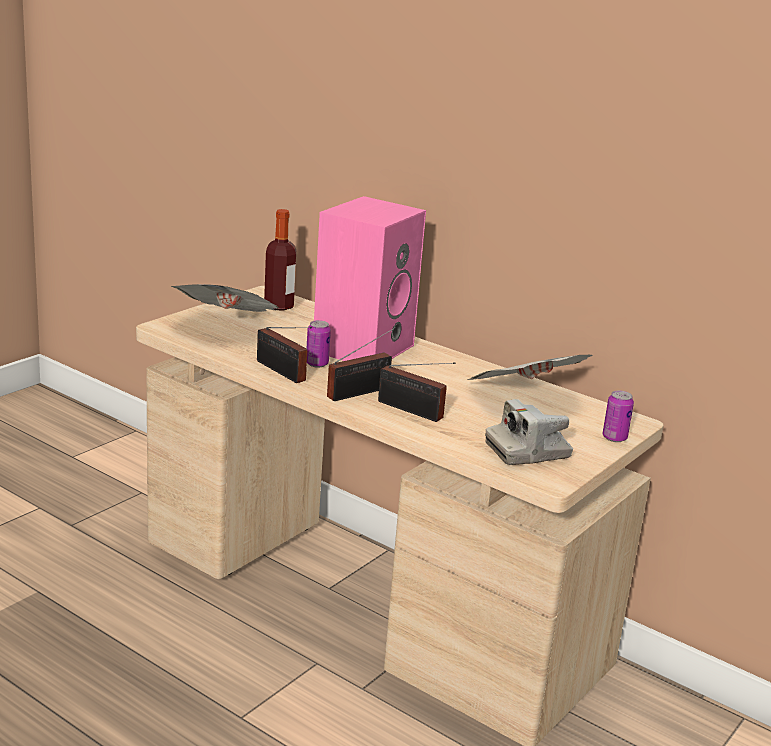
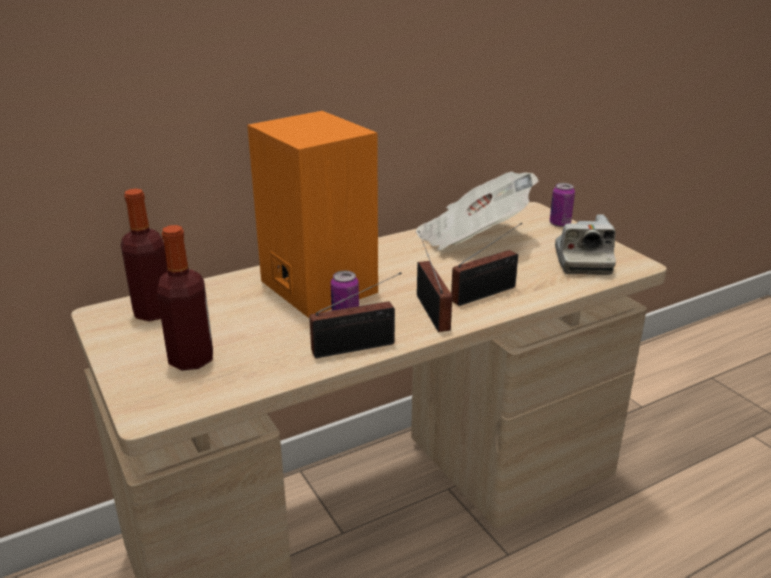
camera: 65 degrees left, 5 degrees up
(228, 326) = (191, 359): newspaper -> bottle
(363, 347) = (315, 286): pink speaker -> orange speaker

